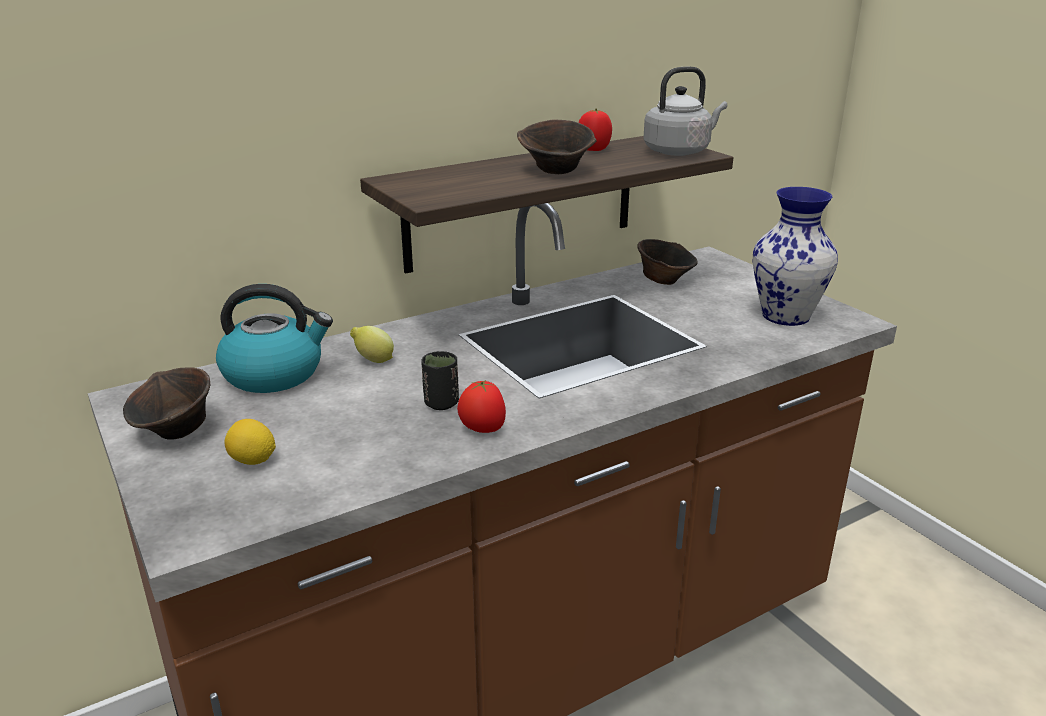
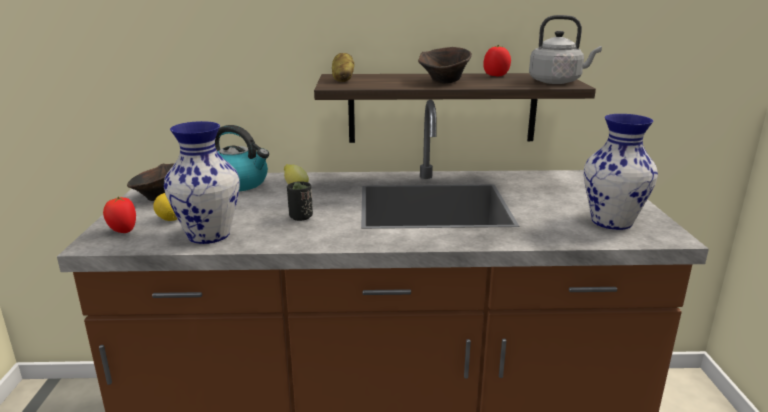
camera: 30 degrees right, 5 degrees down
(351, 469) = (208, 235): none -> vase
(418, 186) = (342, 80): none -> potato
(482, 430) = (303, 235): tomato -> tomato (123, 231)
(664, 281) = (543, 183): brown bowl -> none

